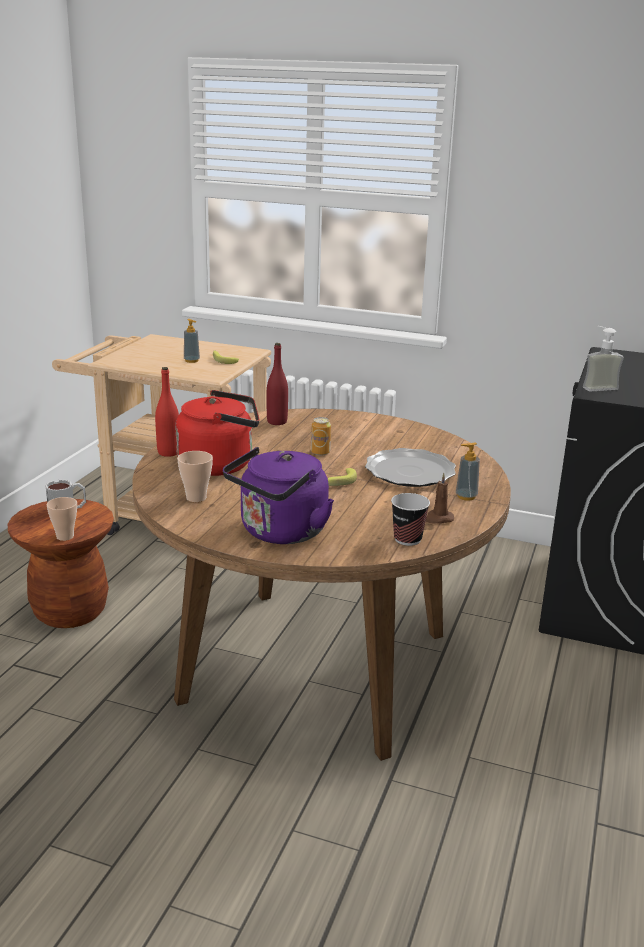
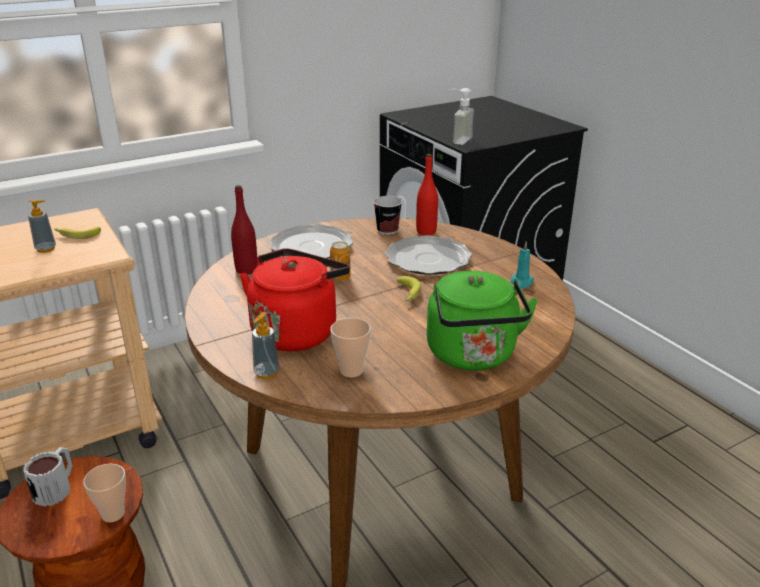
camera: 50 degrees left, 5 degrees up
(168, 452) = (226, 347): red bottle -> red bottle (426, 231)
(280, 533) = (473, 356): purple kettle -> green kettle
(351, 427) = (311, 246): none -> plate
(407, 539) = (542, 307): cup -> cup (387, 230)
(438, 519) = (521, 282): brown candle -> turquoise candle
(466, 496) = (496, 258): soap dispenser -> soap dispenser (266, 373)

